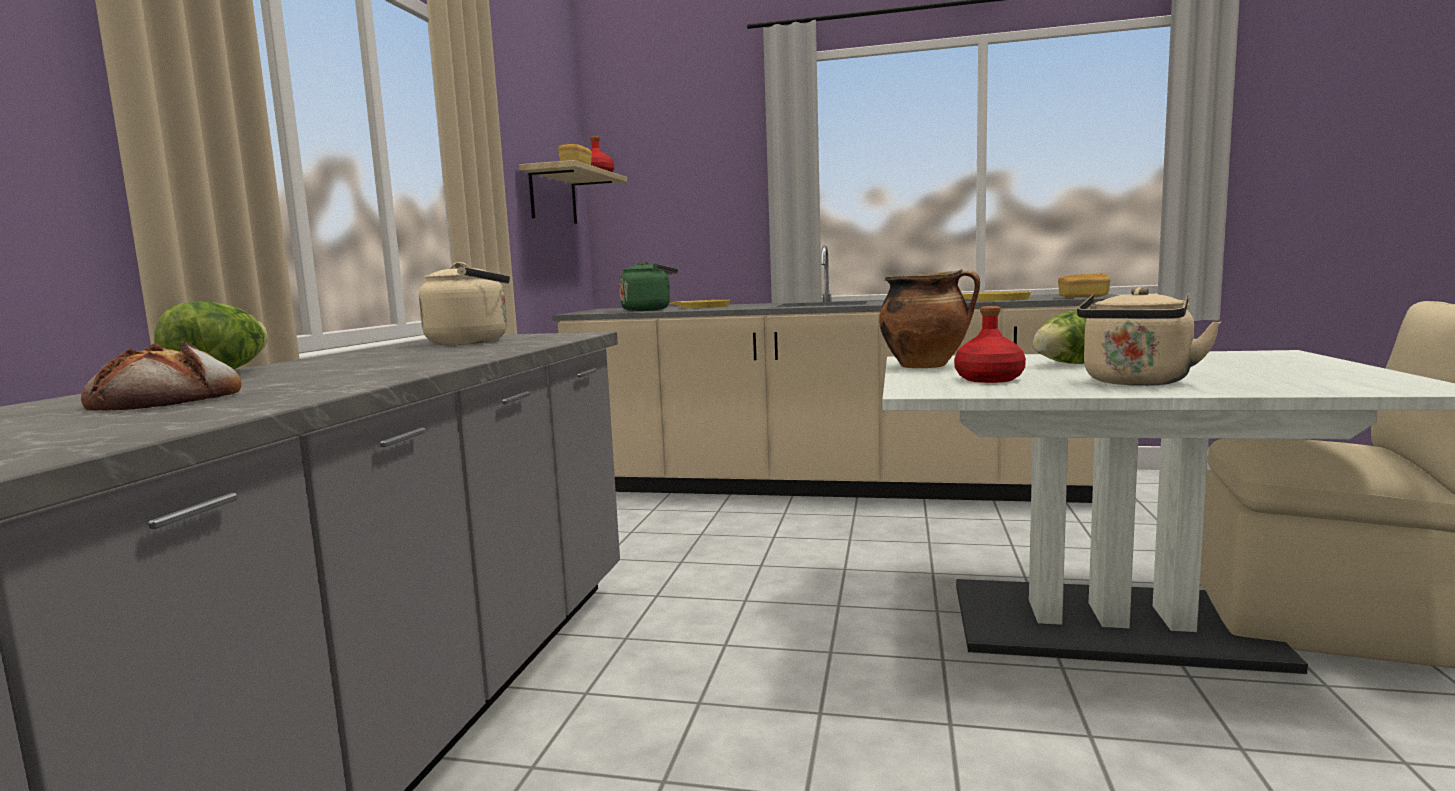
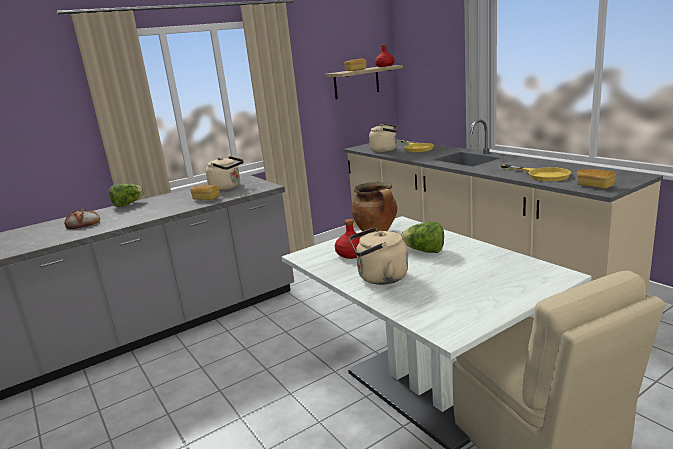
camera: 45 degrees right, 10 degrees up
(483, 349) = (206, 198): none -> bread
(648, 310) = (385, 150): green kettle -> beige kettle

